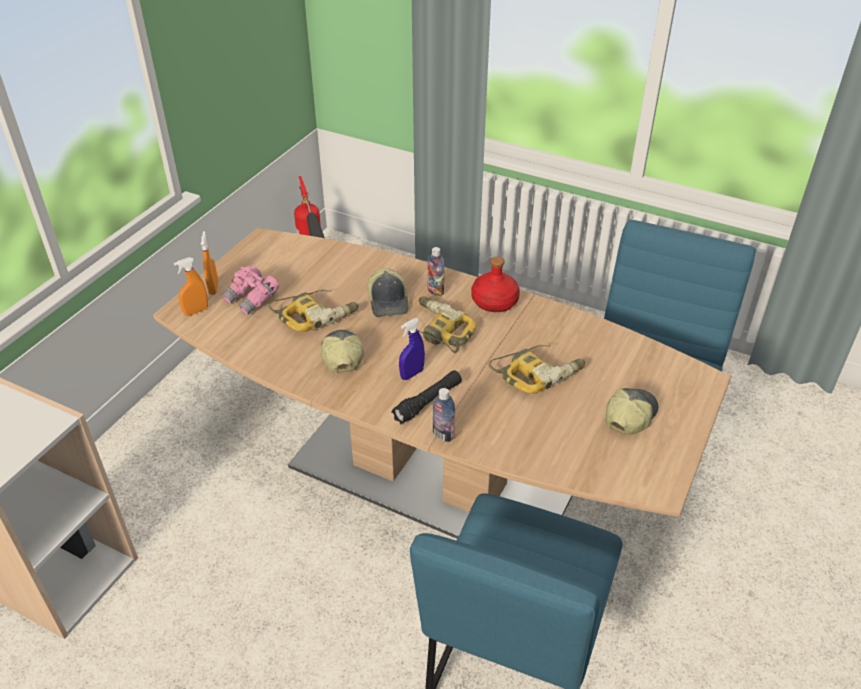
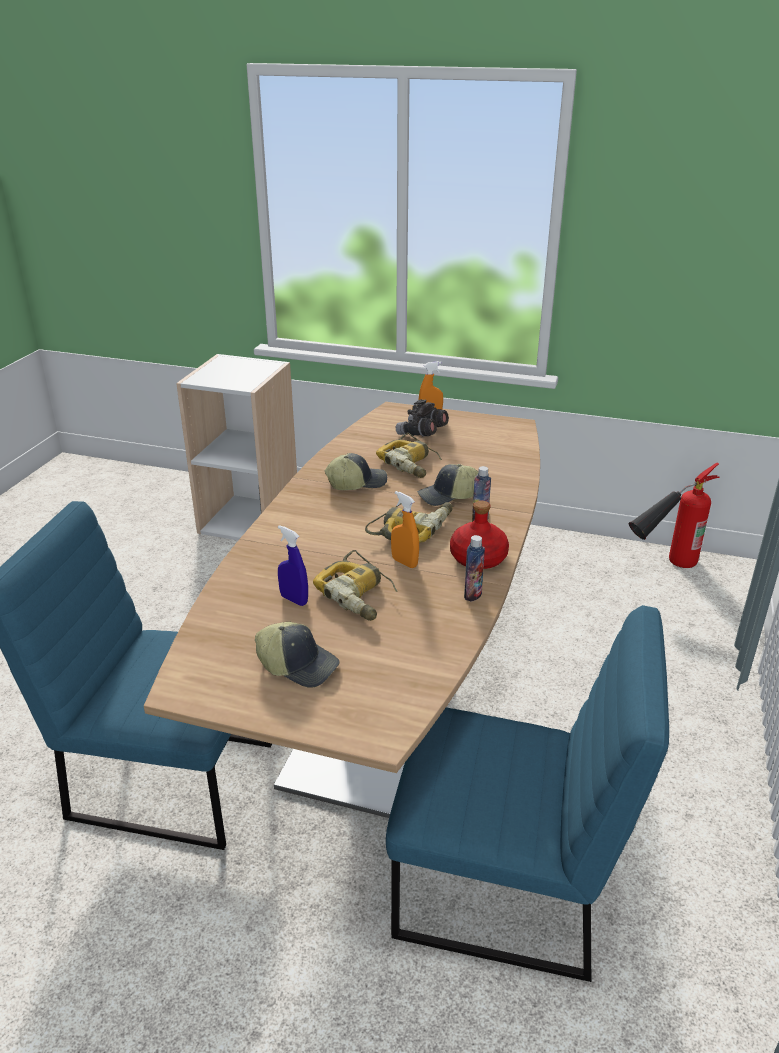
camera: 80 degrees right, 10 degrees down
(196, 311) = (395, 415): orange spray bottle -> orange spray bottle (404, 562)
(252, 299) = (422, 434): pink binoculars -> grey binoculars
(412, 374) = (339, 520): blue spray bottle -> blue spray bottle (294, 600)
(428, 402) = (299, 532): black flashlight -> none
(443, 435) = (255, 544): bottle -> bottle (473, 594)

